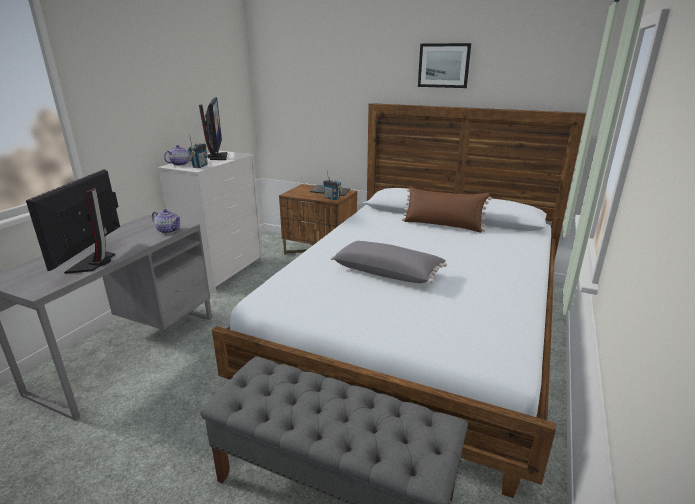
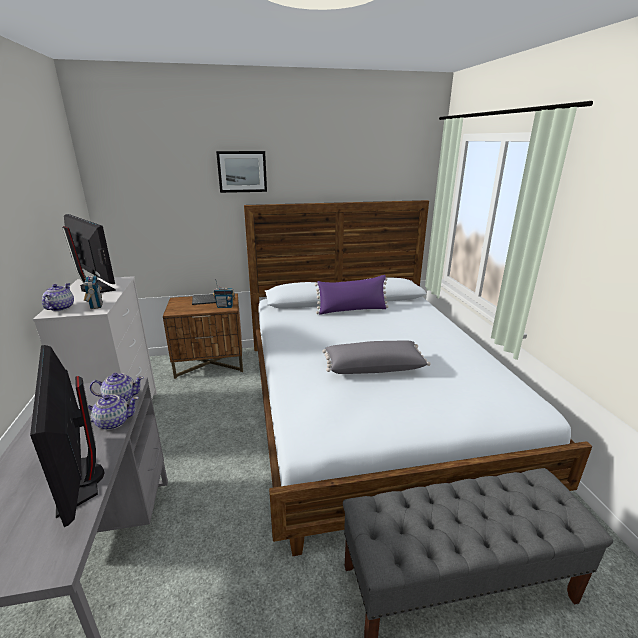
camera: 35 degrees left, 0 degrees up
(147, 241) = (113, 422): none -> teapot
(443, 65) = (312, 165): picture -> picture (242, 171)
(443, 225) = (352, 310): brown pillow -> purple pillow

